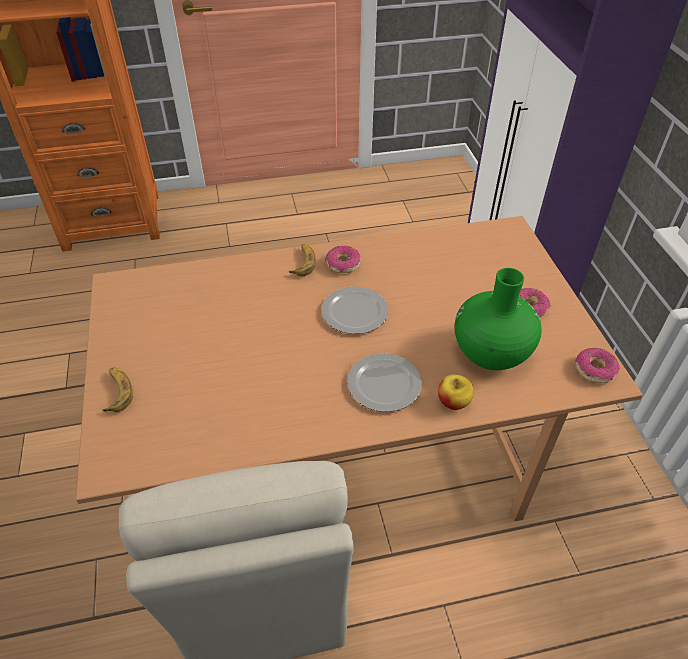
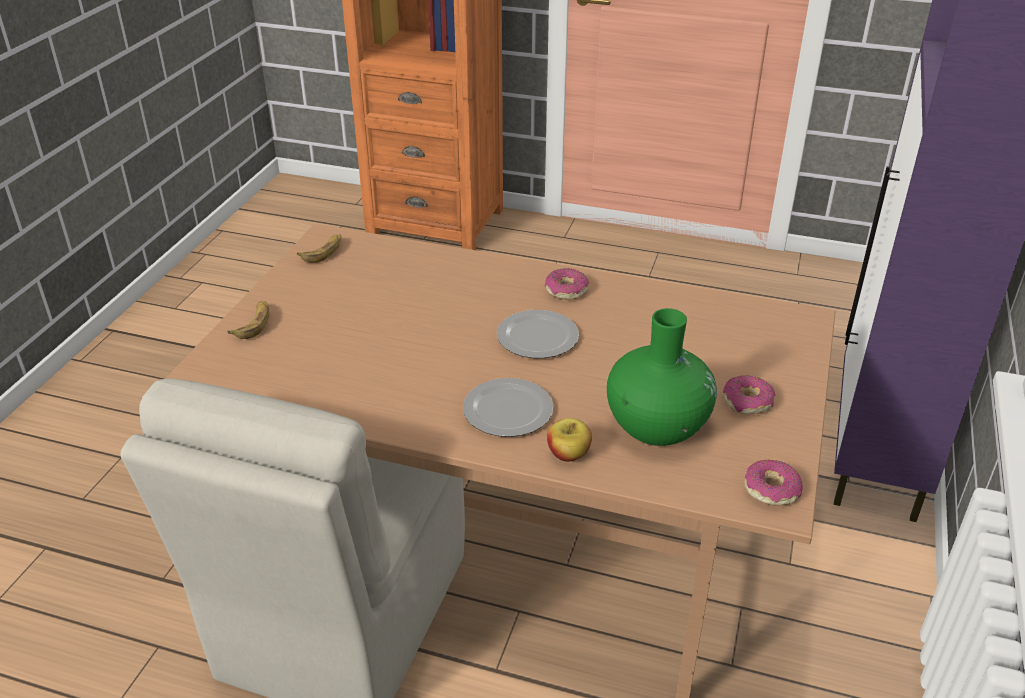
camera: 30 degrees right, 10 degrees down
(303, 262) = (524, 276): banana -> banana (323, 252)

